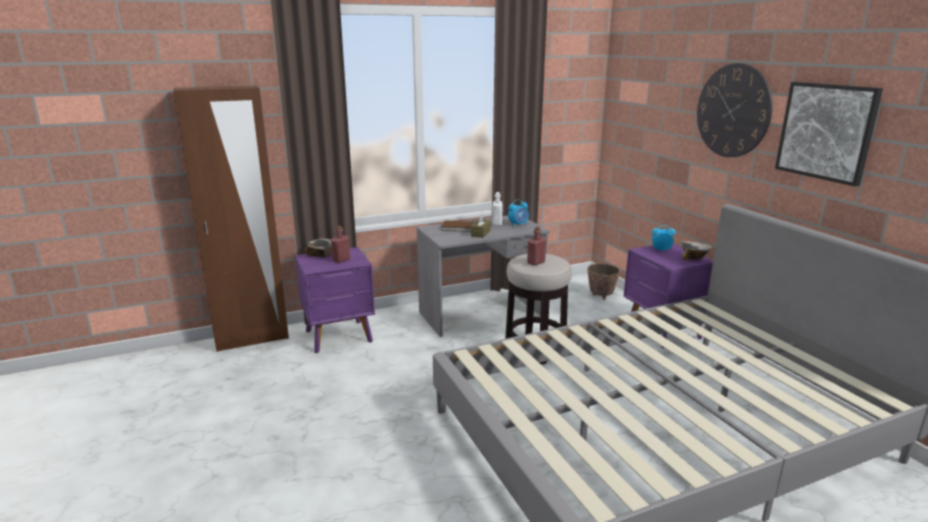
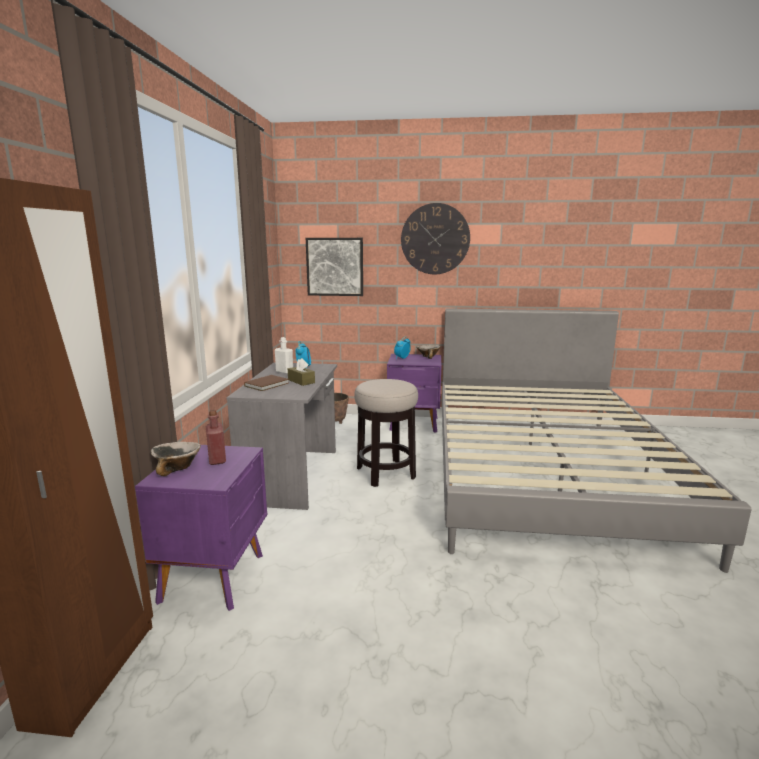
camera: 60 degrees left, 5 degrees down
(536, 262) = (389, 385): red bottle -> none
(826, 131) = (513, 244): picture -> picture (335, 266)

